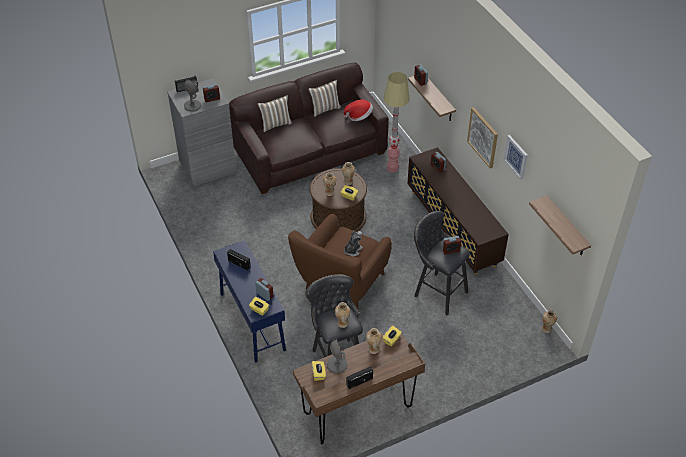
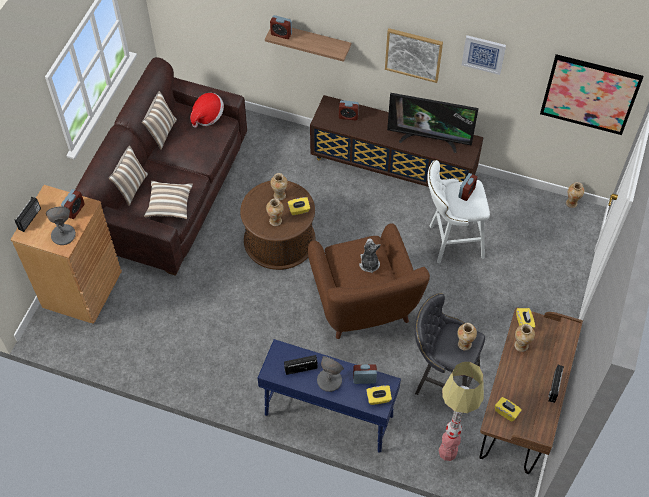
camera: 45 degrees left, 10 degrees up
(208, 168) = (82, 291): grey dresser -> brown dresser
(283, 145) = (169, 205): none -> pillow
(337, 364) = (510, 388): grey table lamp -> grey table lamp (329, 380)
(392, 168) = (270, 148): floor lamp -> floor lamp (447, 452)
(436, 290) = (449, 242): black stool -> white stool
(471, 211) = (429, 139): none -> television
(566, 227) = (590, 94): shelf -> picture

